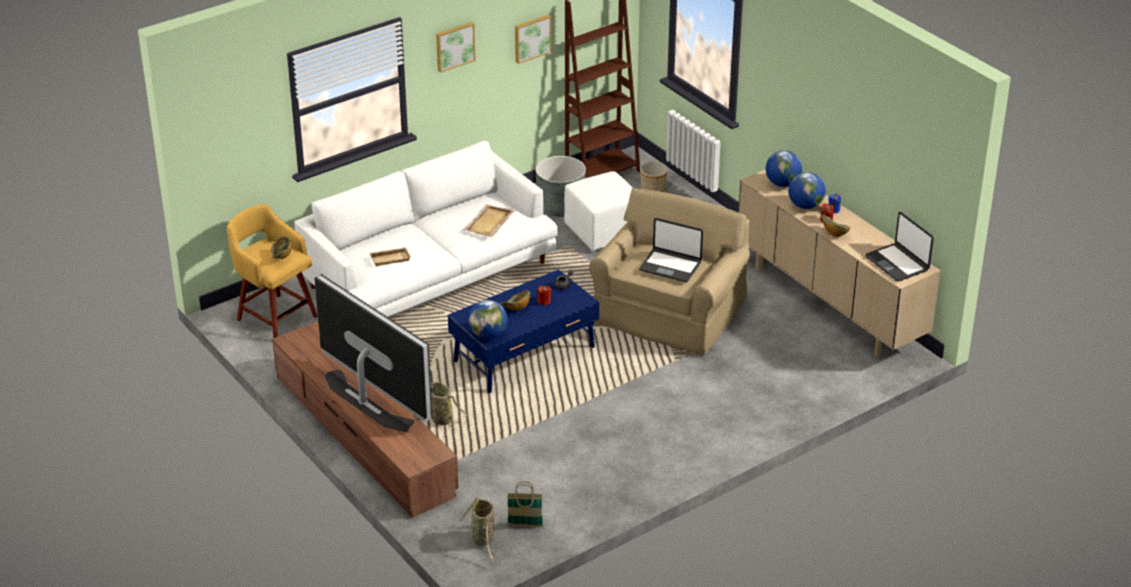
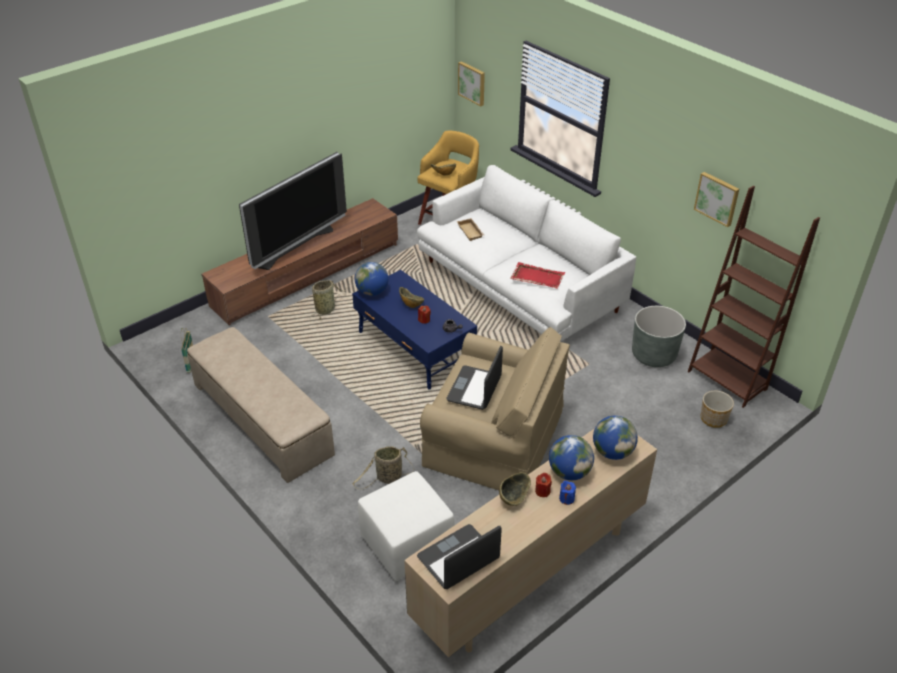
camera: 85 degrees right, 5 degrees up
(454, 46) = (646, 144): picture -> picture (472, 83)
(483, 540) = (177, 343): basket -> basket (387, 478)
(488, 223) = (537, 277): beige tray -> red tray
(602, 232) = (619, 385): white ottoman -> white ottoman (407, 543)
(626, 464) = (261, 418): none -> beige bench

